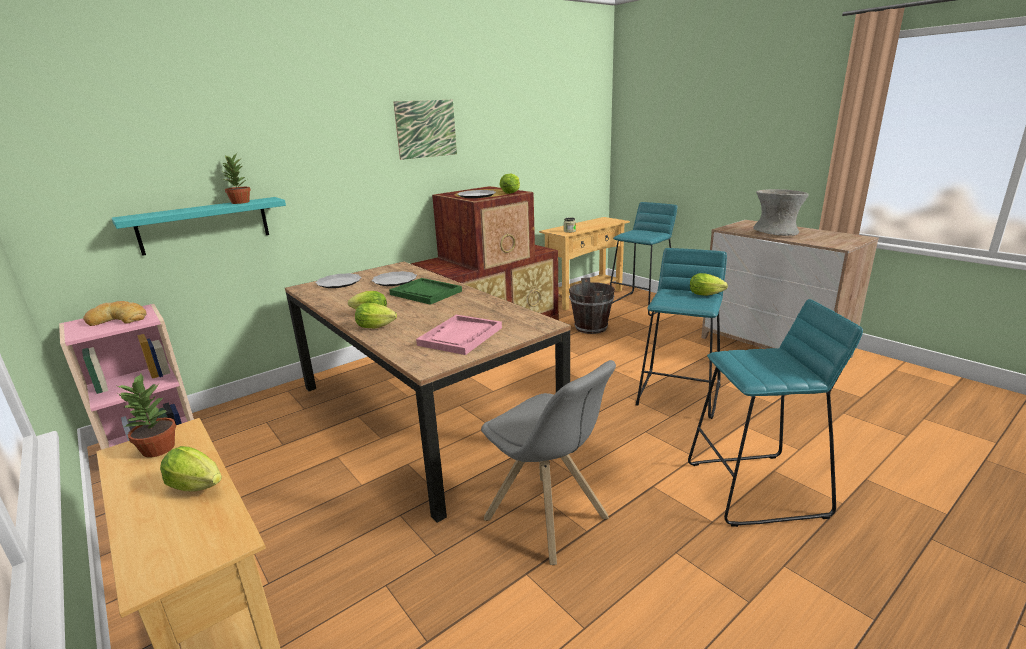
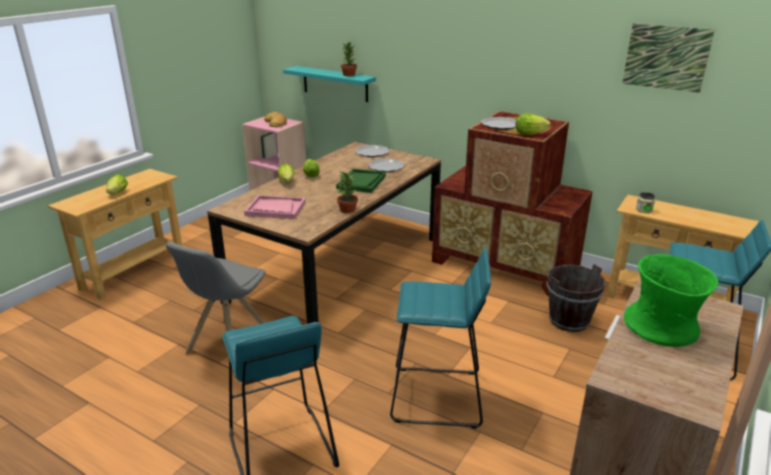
camera: 70 degrees right, 5 degrees up
(157, 449) = (148, 177): potted plant -> potted plant (347, 210)
(426, 129) = (506, 47): picture -> picture (666, 57)
(707, 295) = (450, 310): lettuce -> none
(776, 232) = (662, 328): grey vase -> green vase

